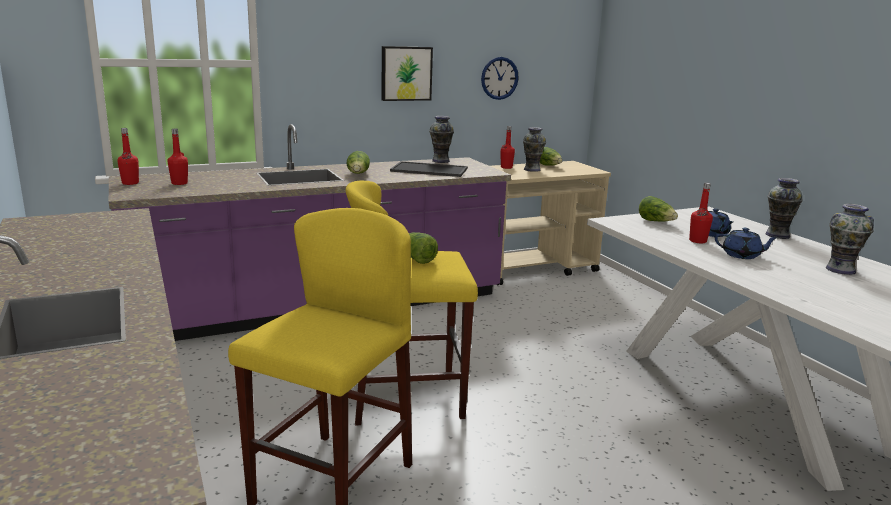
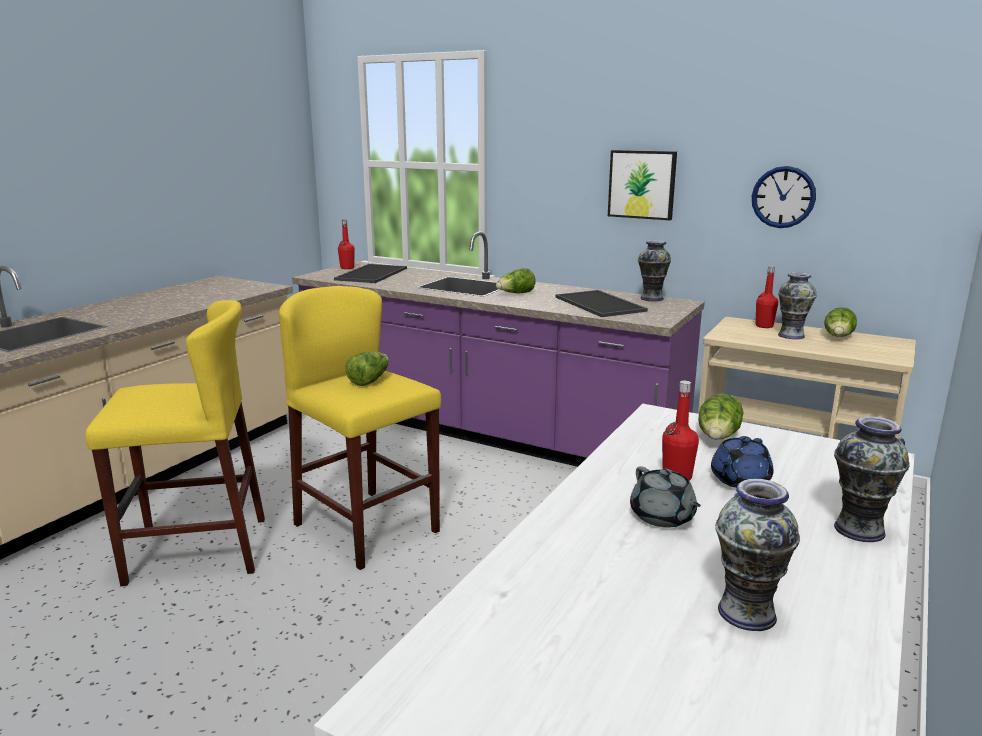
camera: 55 degrees right, 0 degrees up
(179, 183) = (371, 274): red bottle -> tray
(742, 255) = (663, 517): blue teapot -> grey teapot

